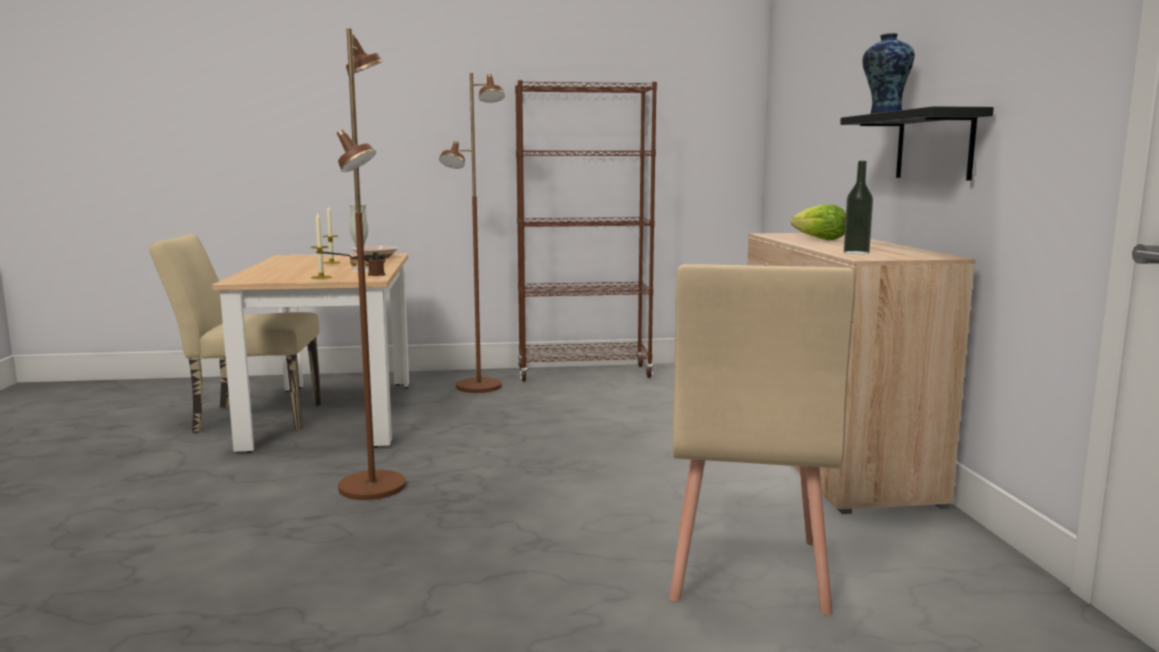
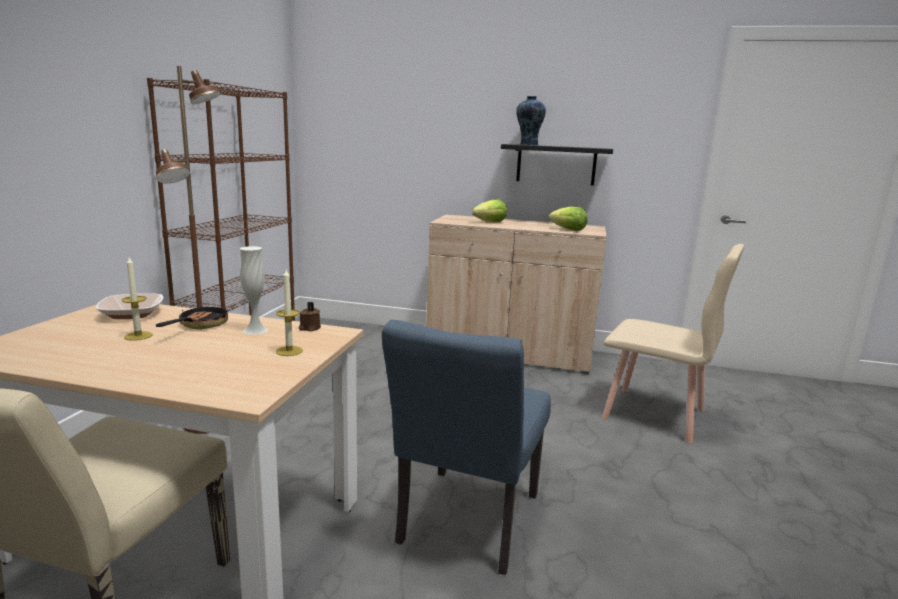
camera: 70 degrees left, 5 degrees up
(374, 486) = (464, 525): brown floor lamp -> blue chair
(856, 252) = (568, 230): bottle -> lettuce

